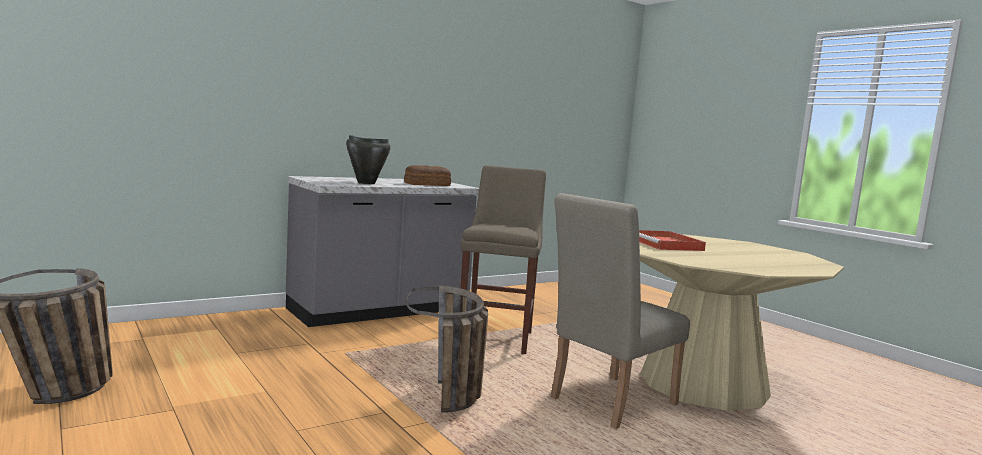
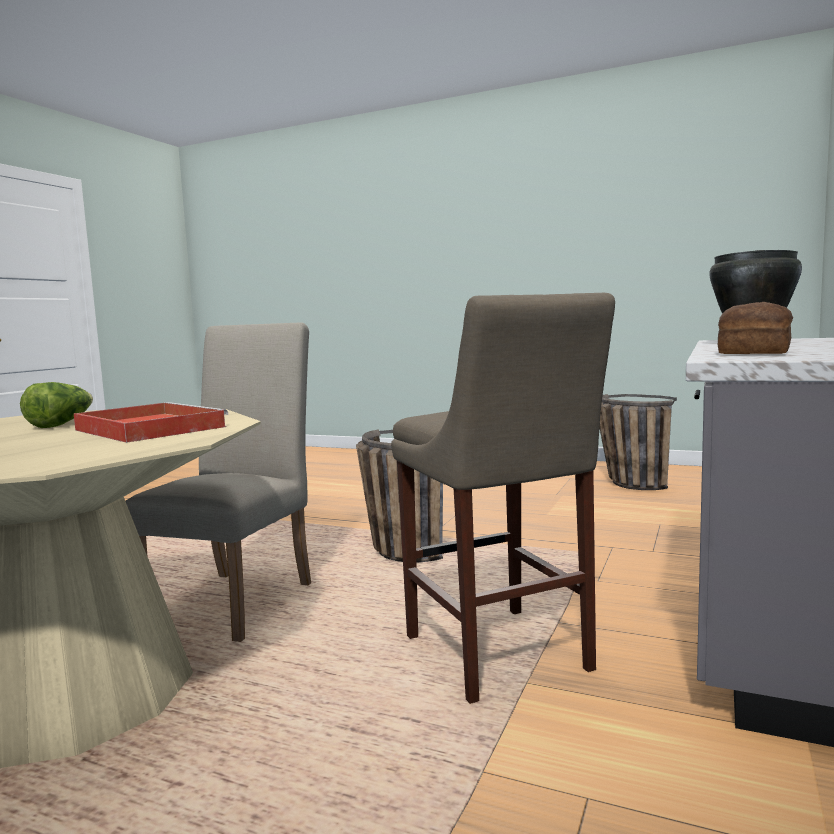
camera: 150 degrees right, 0 degrees up
(721, 257) = (61, 424): none -> lettuce

